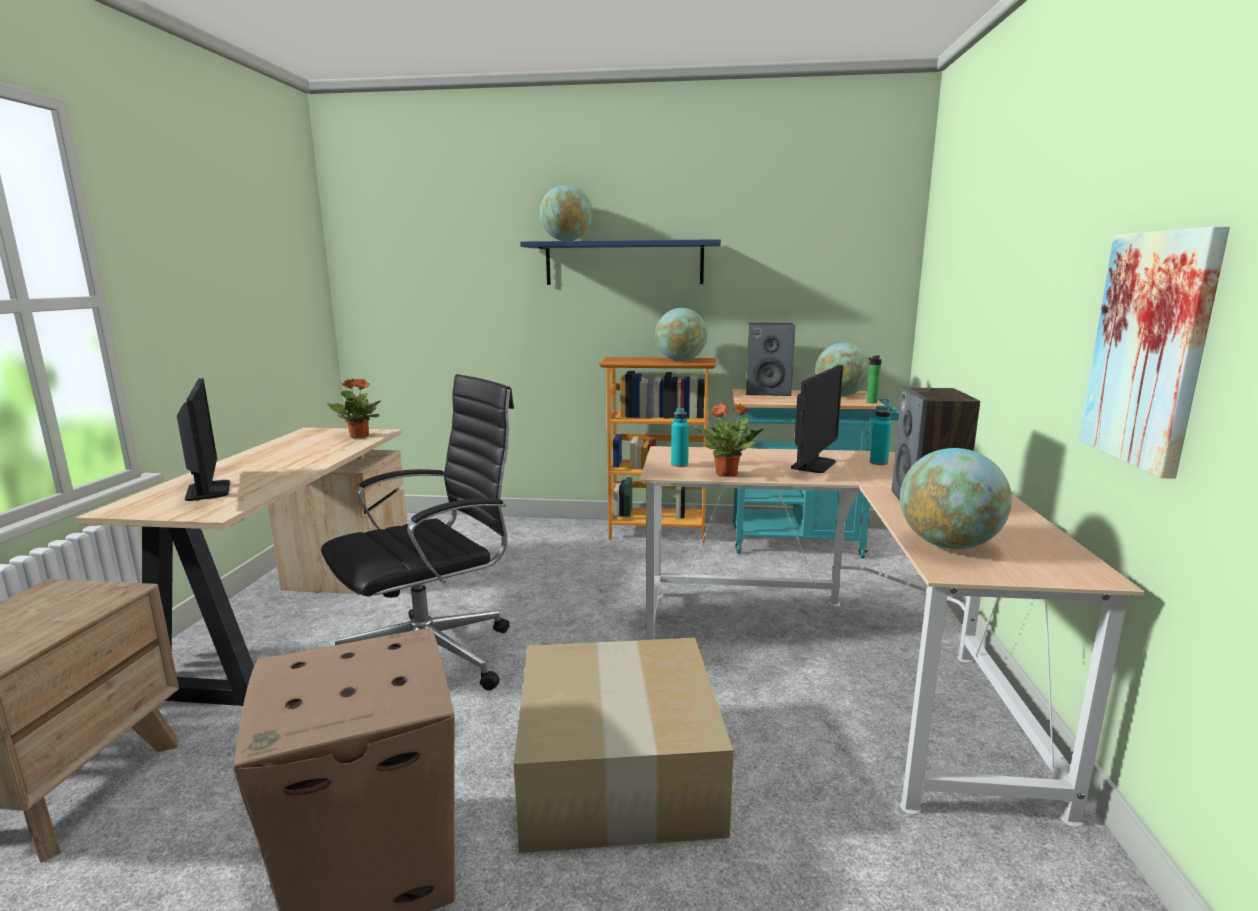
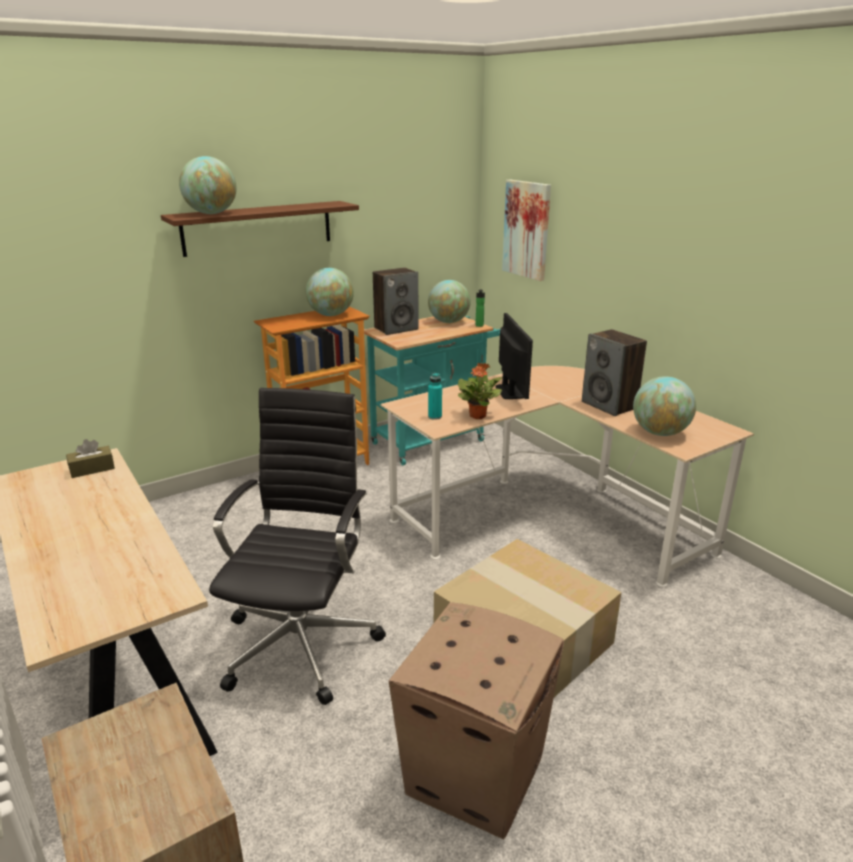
camera: 40 degrees left, 10 degrees up
(208, 491) = (98, 582): monitor -> none
(359, 436) = (92, 469): potted plant -> brown tissue box
(624, 263) = (258, 228): blue shelf -> brown shelf
(878, 463) = (540, 379): turquoise bottle -> none
(1150, 349) = (739, 307): picture -> picture (527, 229)

